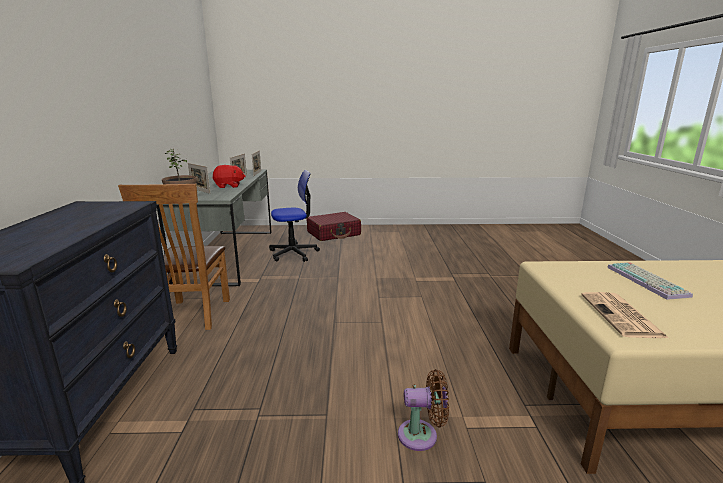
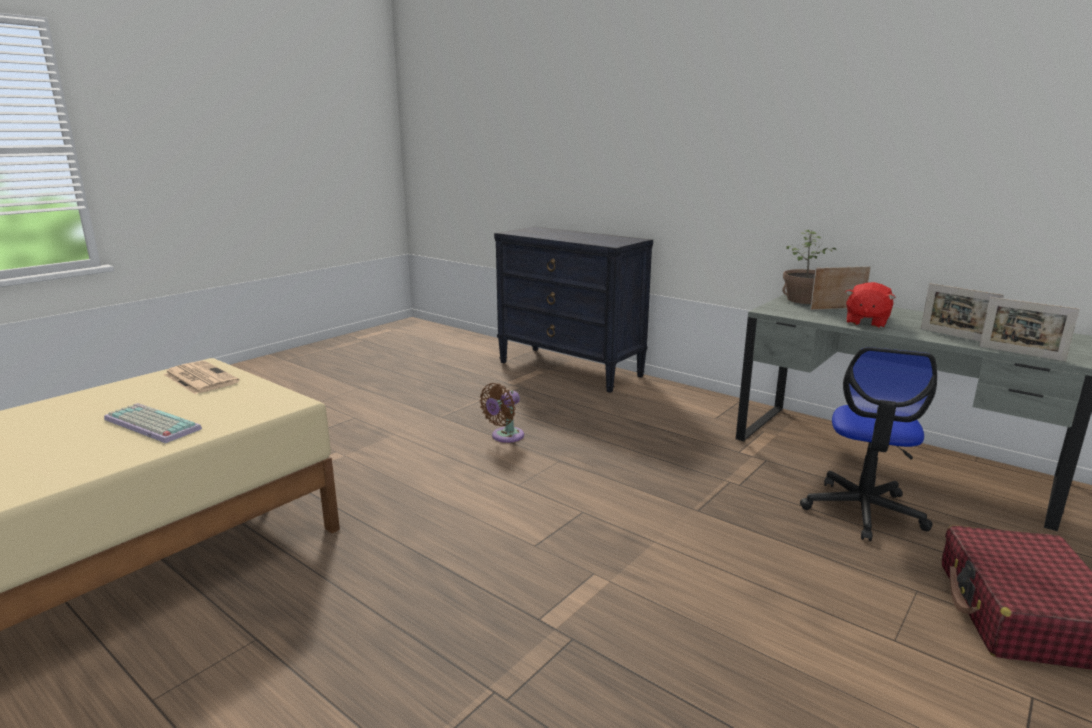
camera: 130 degrees right, 0 degrees up
(193, 316) = (672, 406): brown chair -> none
(422, 435) = (364, 435): brown fan -> brown fan (505, 436)

